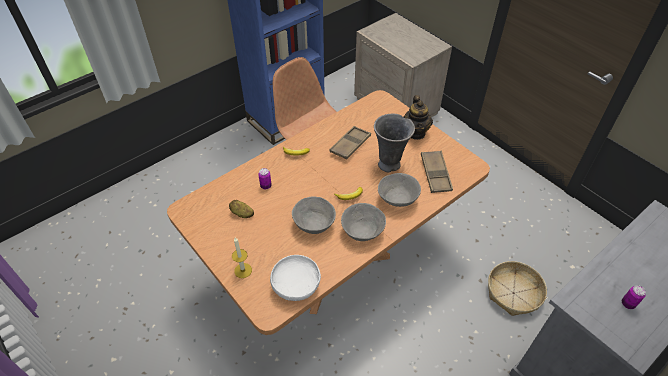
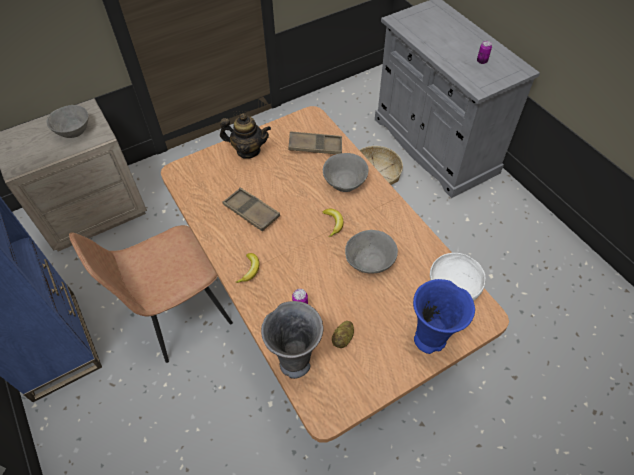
camera: 80 degrees left, 5 degrees up
(243, 270) = (431, 340): candle -> blue vase
(362, 232) = (385, 219): grey bowl -> grey bowl (74, 131)
(390, 165) = (293, 181): grey vase -> grey vase (296, 361)

